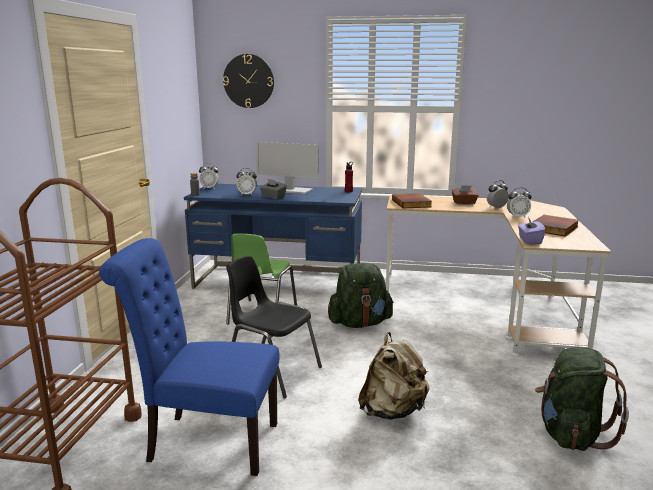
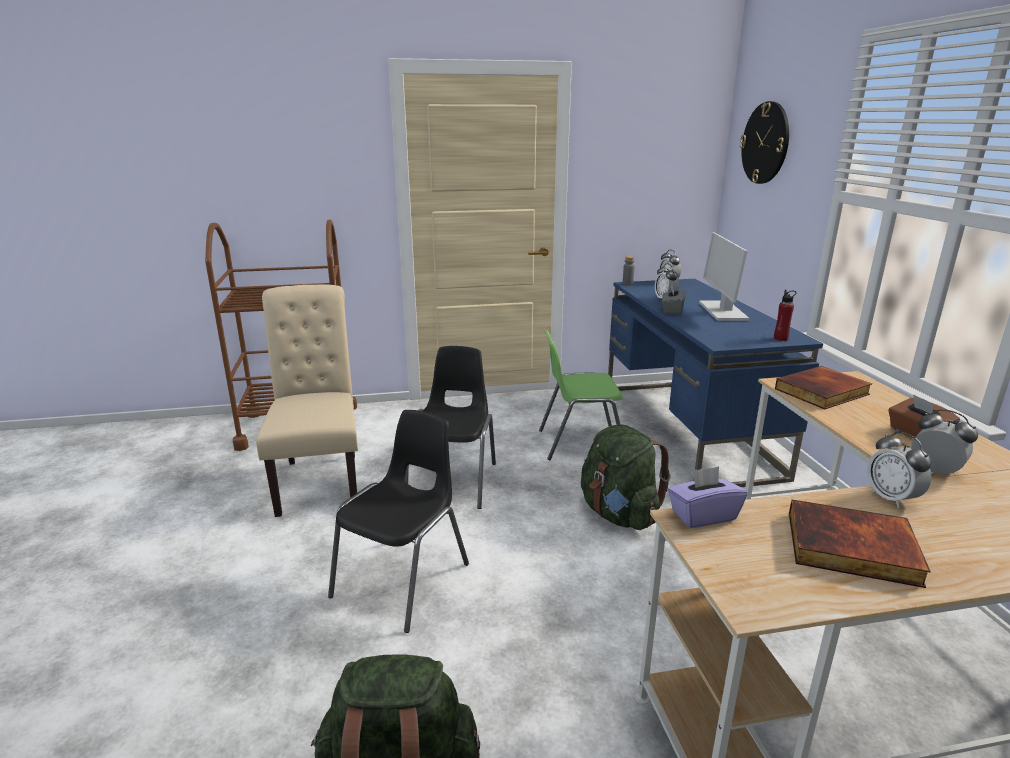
camera: 70 degrees right, 5 degrees up
(205, 442) = (320, 479): blue chair -> beige chair
(393, 411) = (404, 580): beige backpack -> black chair

